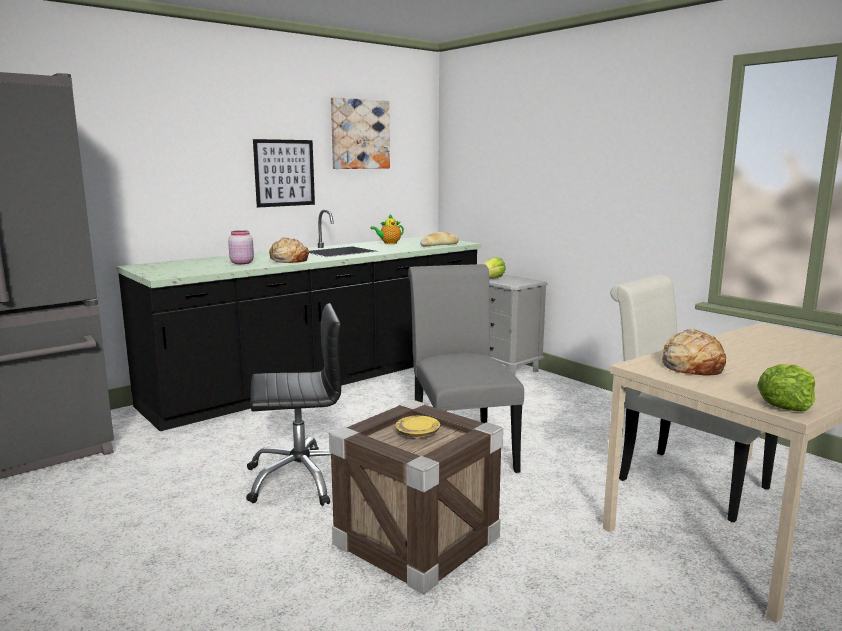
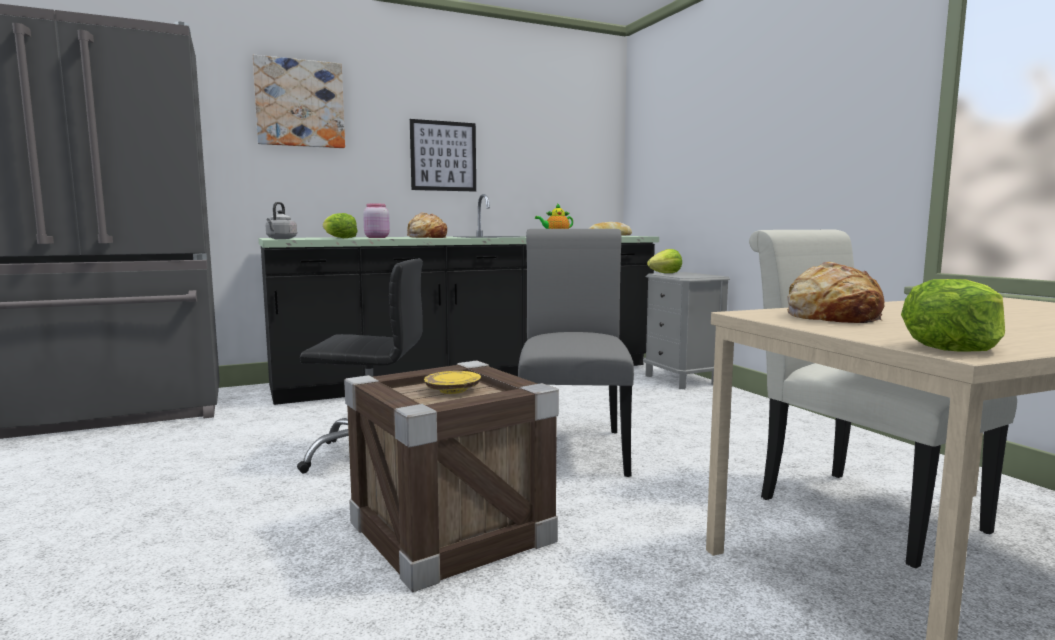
camera: 15 degrees right, 5 degrees down
(159, 274) = (281, 239): none -> grey kettle
(209, 267) = (339, 238): none -> lettuce
(359, 134) = (530, 120): picture -> picture (300, 103)

